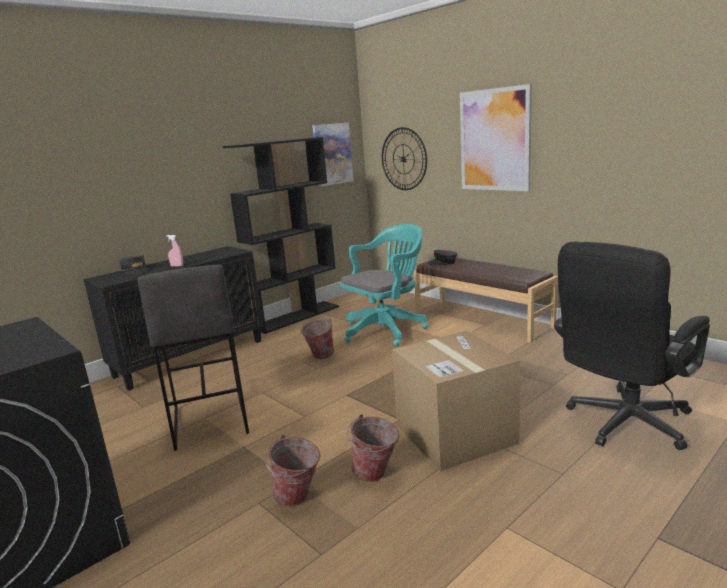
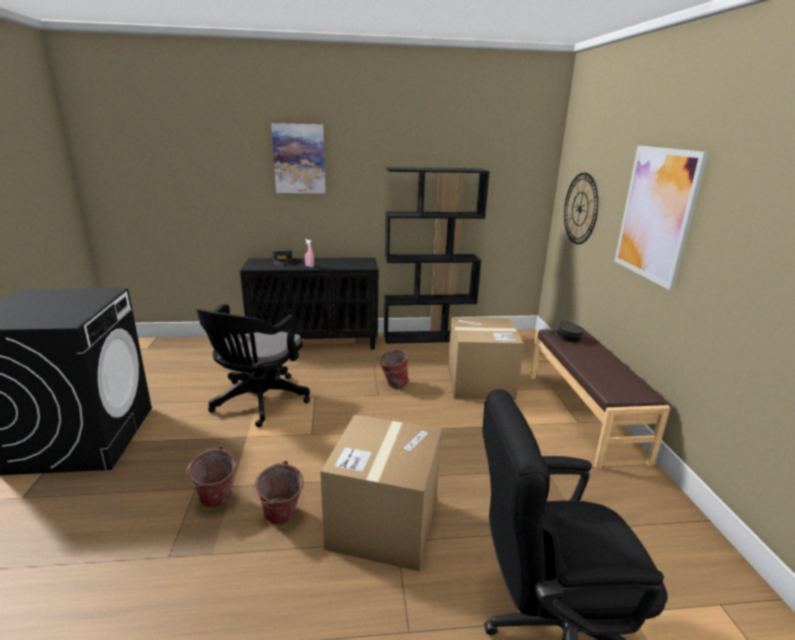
camera: 35 degrees right, 5 degrees up
(209, 421) = (257, 402): grey stool -> black office chair
(332, 154) = (512, 188): picture -> picture (299, 159)
(387, 329) = (480, 383): turquoise office chair -> cardboard box

